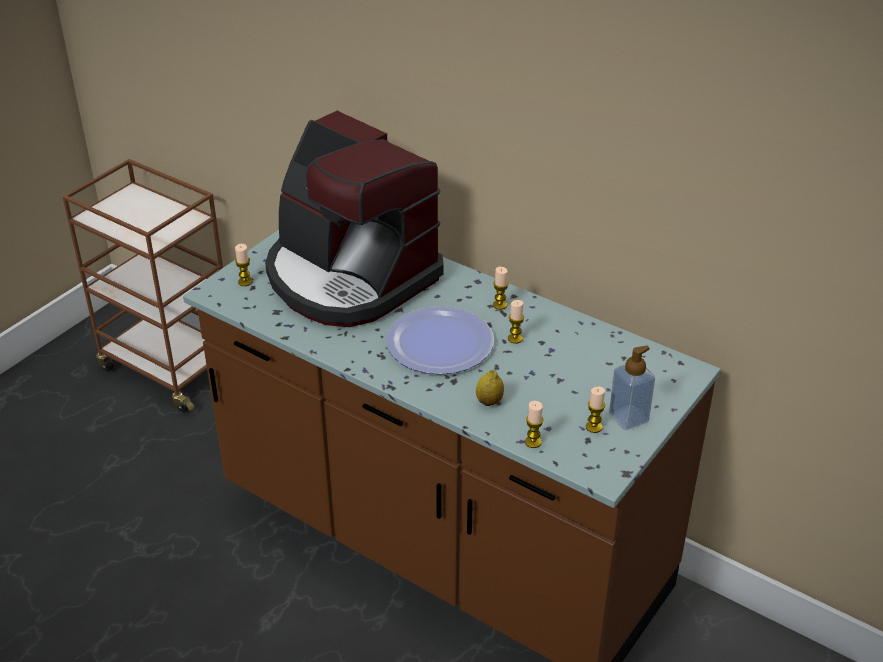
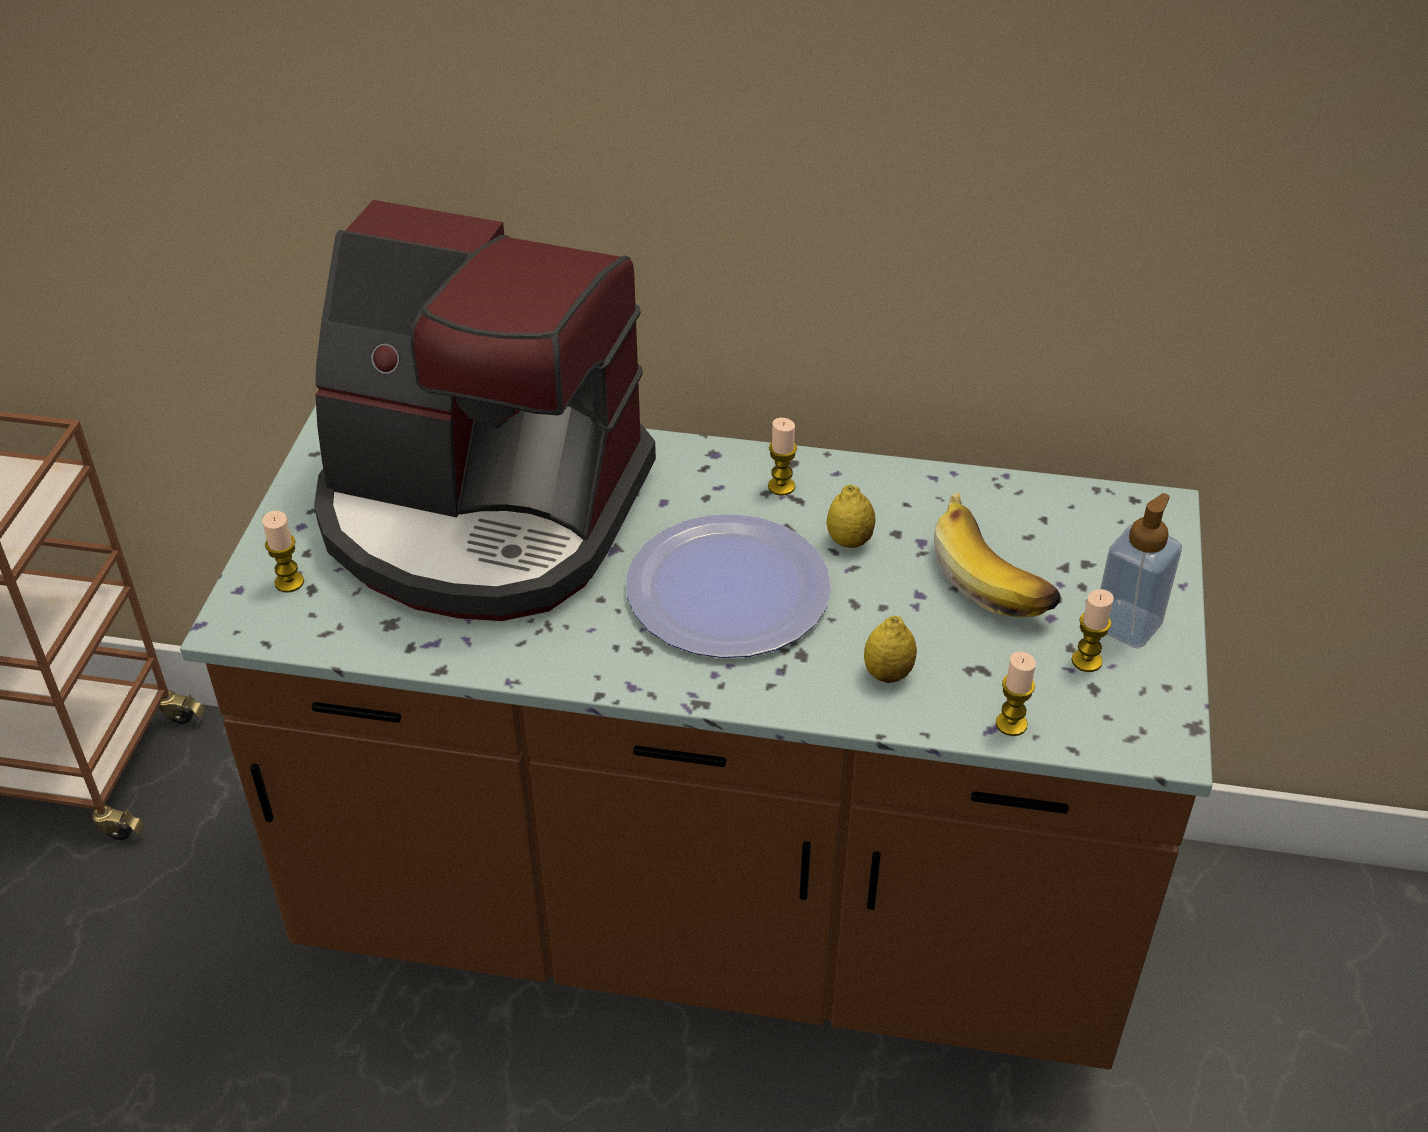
camera: 25 degrees left, 5 degrees up
(515, 338) = (849, 541): candle -> lemon
(578, 375) = (996, 574): none -> banana

